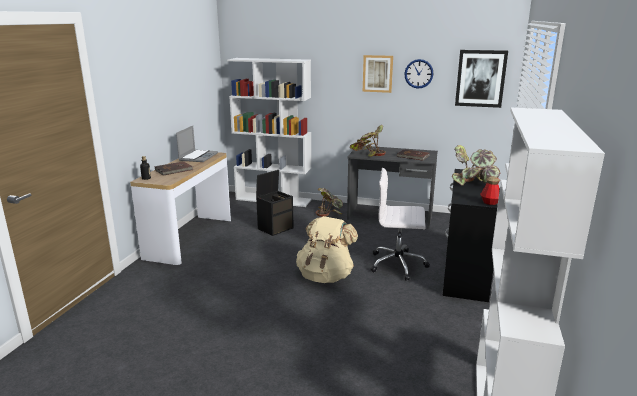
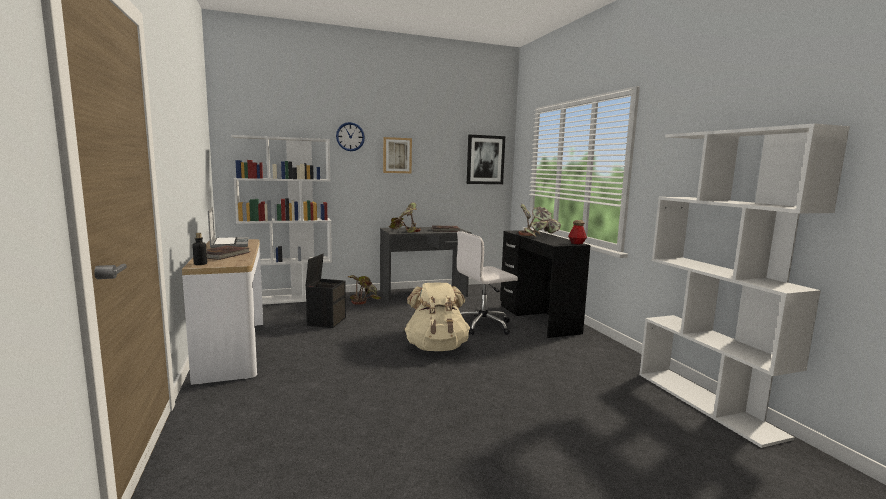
camera: 35 degrees left, 10 degrees down
(418, 73) = (434, 155): wall clock -> wall clock (350, 136)

